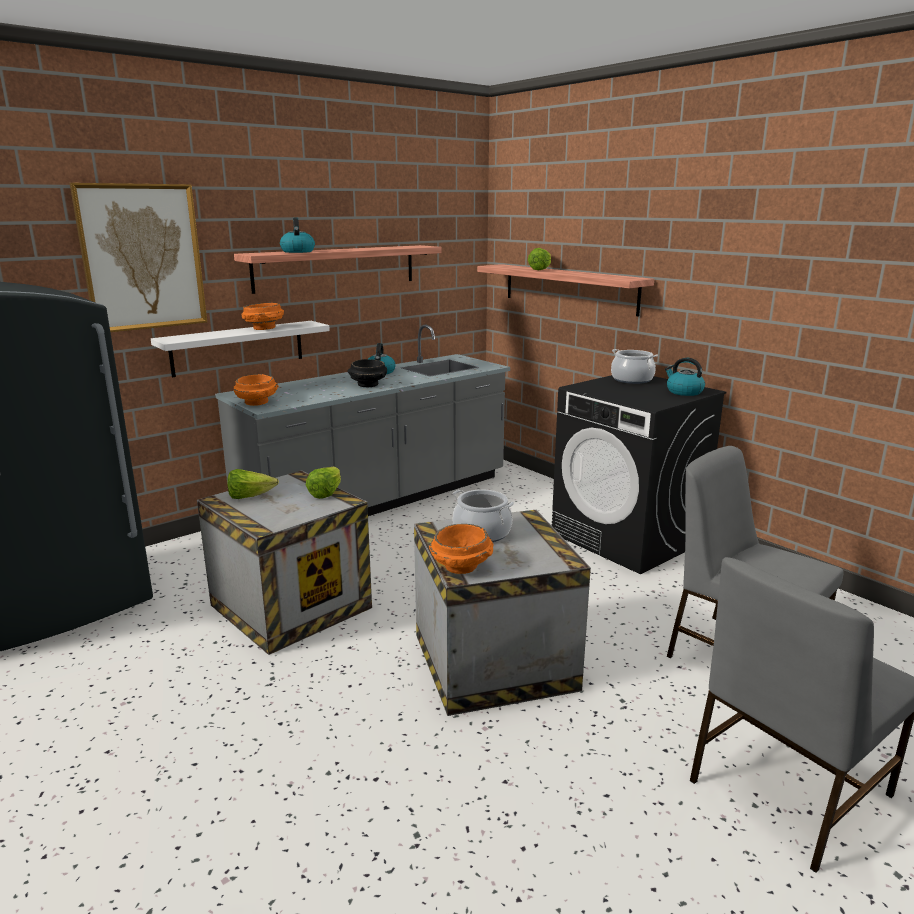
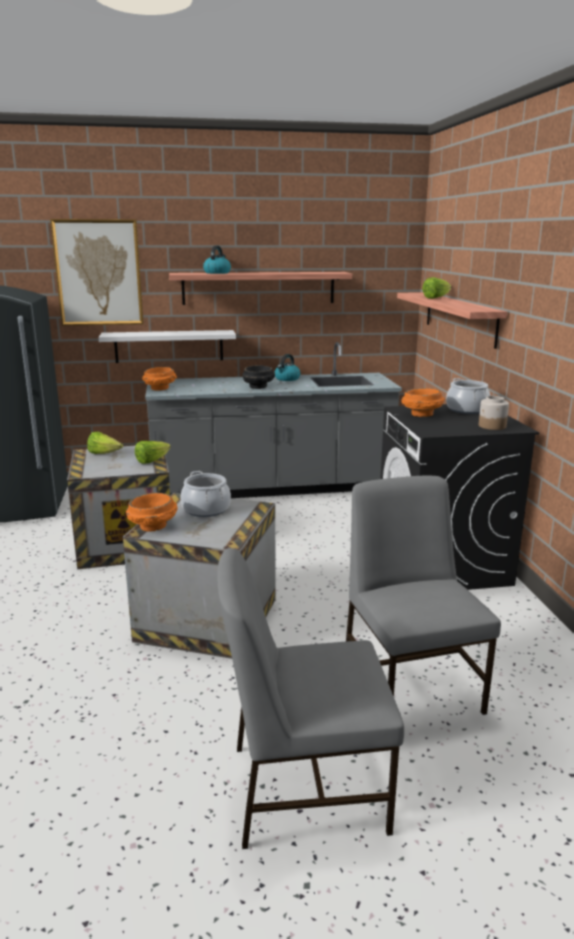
camera: 30 degrees right, 0 degrees up
(264, 329) = (184, 332): orange bowl -> orange bowl (422, 415)
(683, 392) = (492, 426): kettle -> jar

